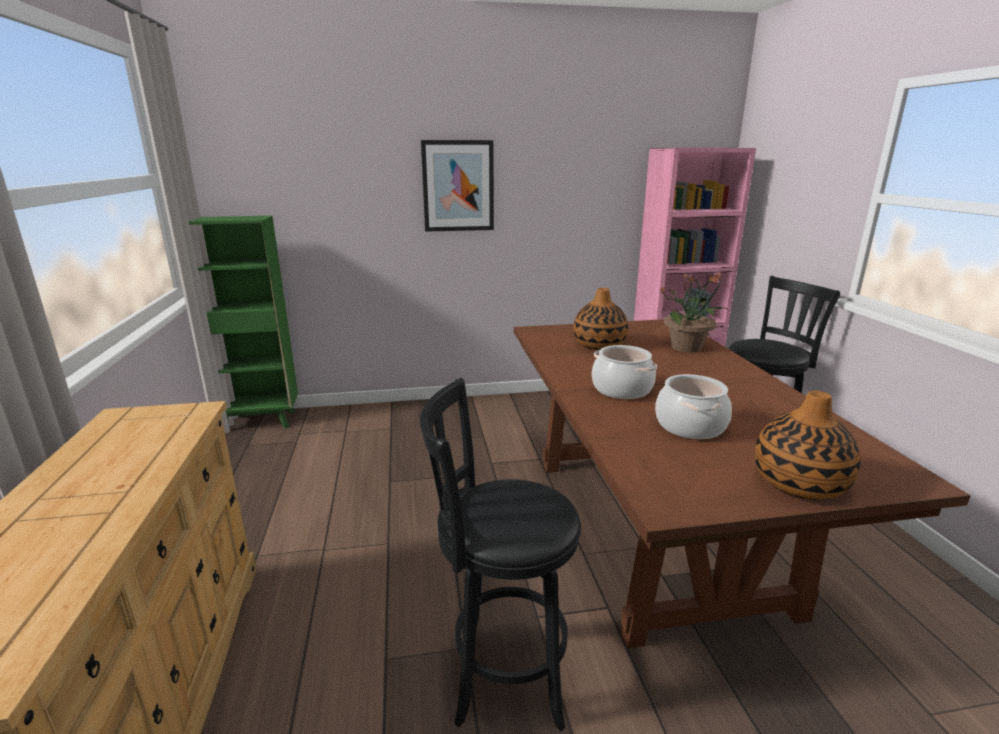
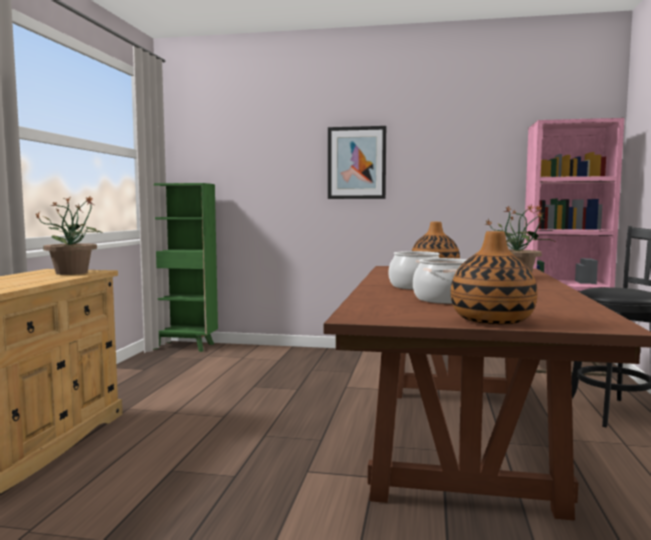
camera: 20 degrees right, 15 degrees down
(166, 423) = (73, 273): none -> potted plant
(502, 674) = (251, 494): black stool -> none

